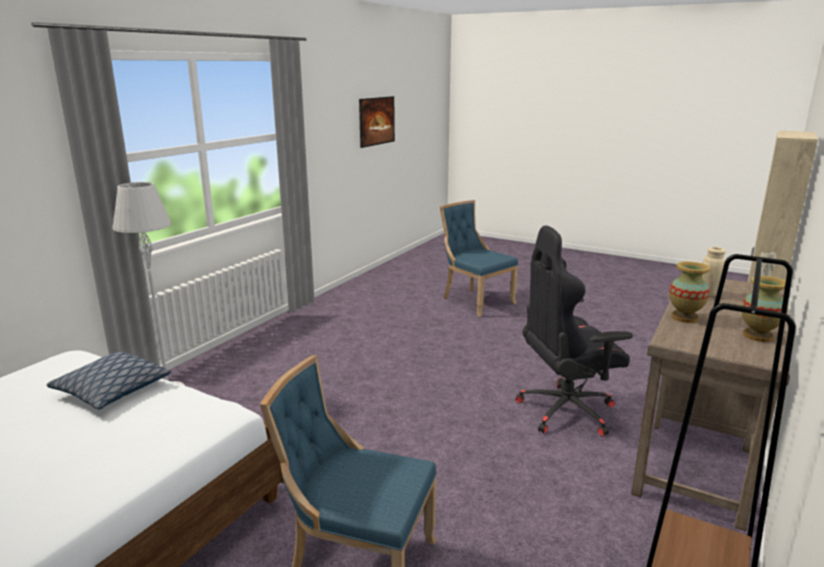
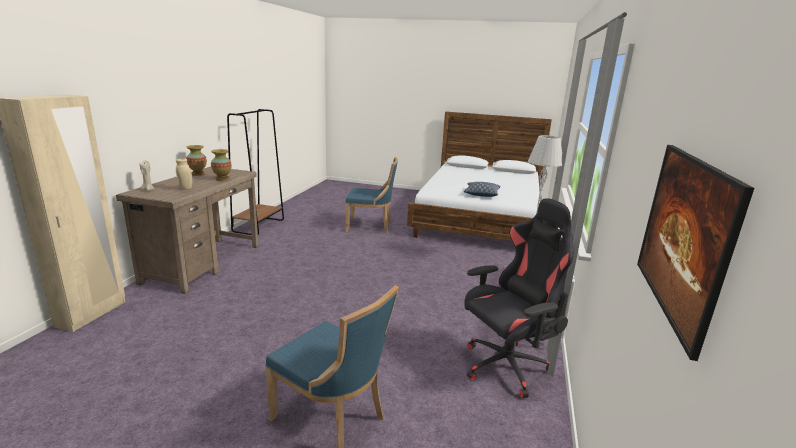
camera: 165 degrees right, 0 degrees up
(567, 411) = (269, 278): black office chair -> black office chair (505, 367)

